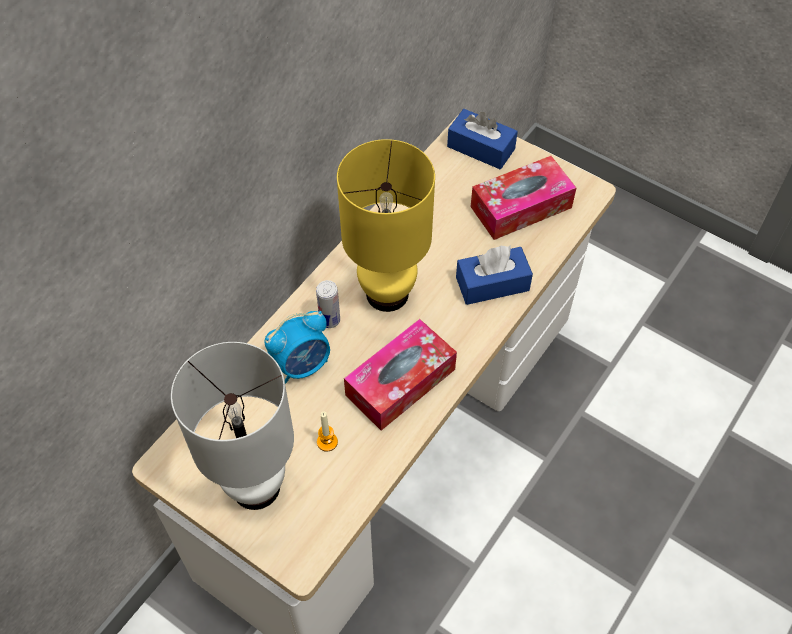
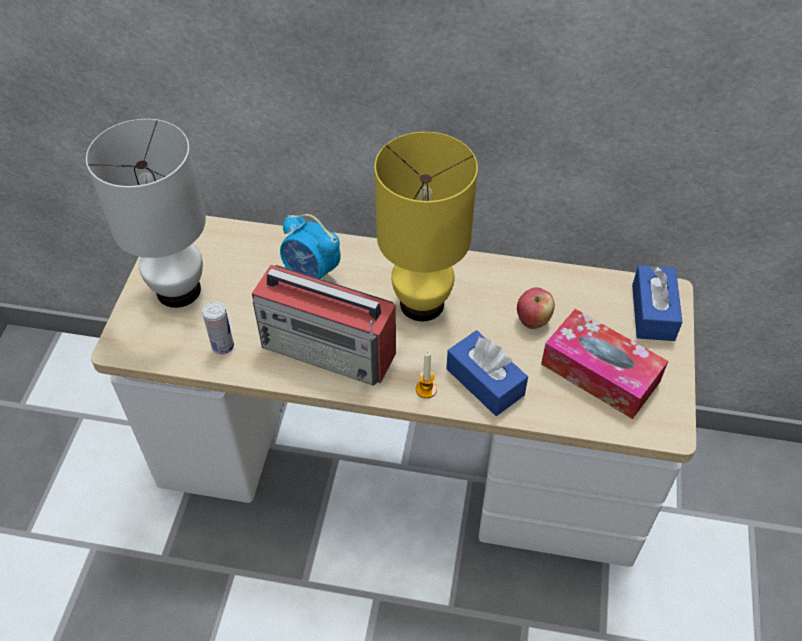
camera: 65 degrees right, 5 degrees down
(327, 442) = (242, 320): candle -> candle (426, 389)
(330, 320) = (368, 274): can -> can (223, 346)
(400, 382) = (329, 349): tissue box -> radio
(447, 225) = (533, 320): none -> apple

